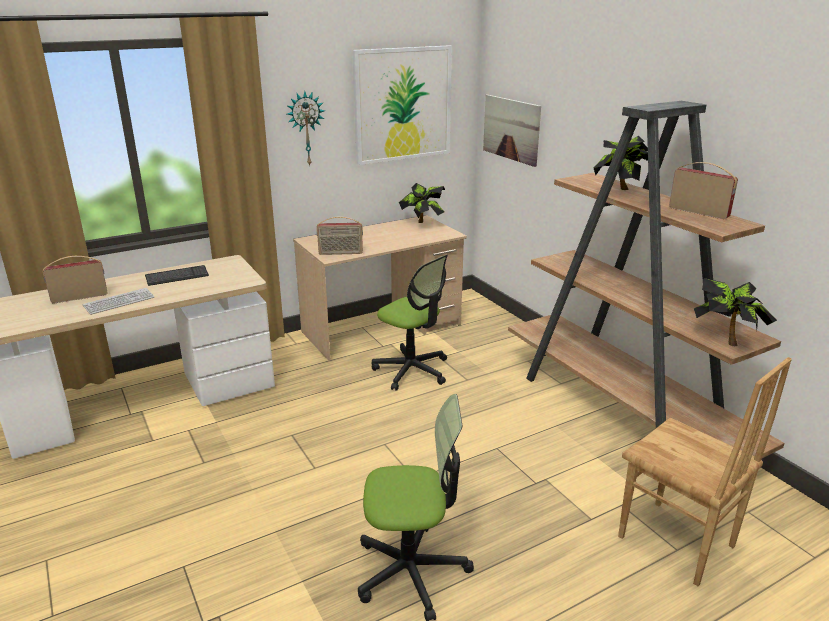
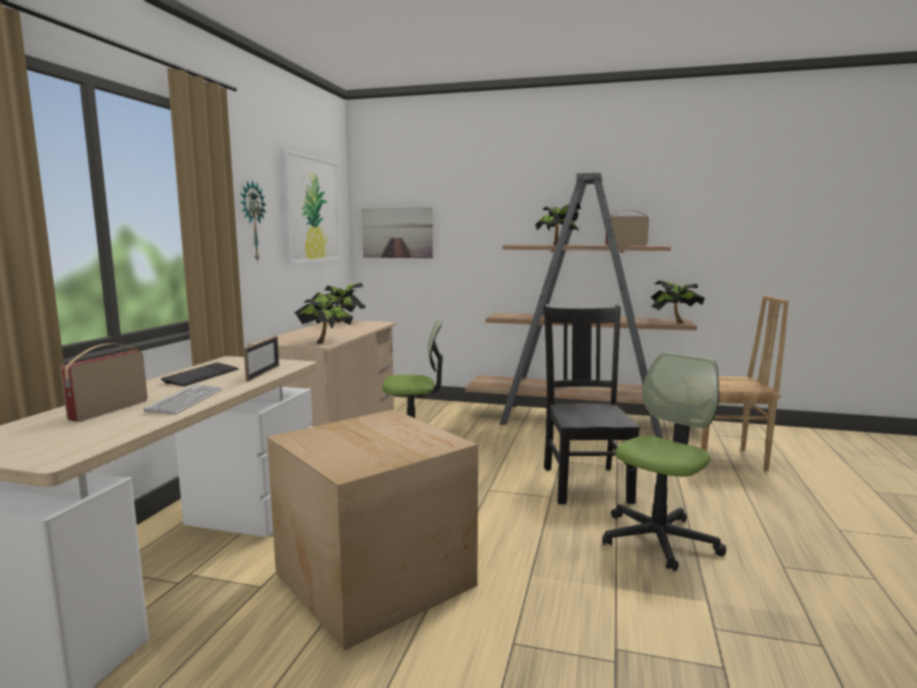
camera: 45 degrees left, 15 degrees down
(203, 471) = (375, 577): none -> cardboard box
(209, 286) = (263, 373): none -> picture frame
(340, 253) = (324, 342): radio -> potted plant
(470, 482) = (585, 482): none -> black chair

